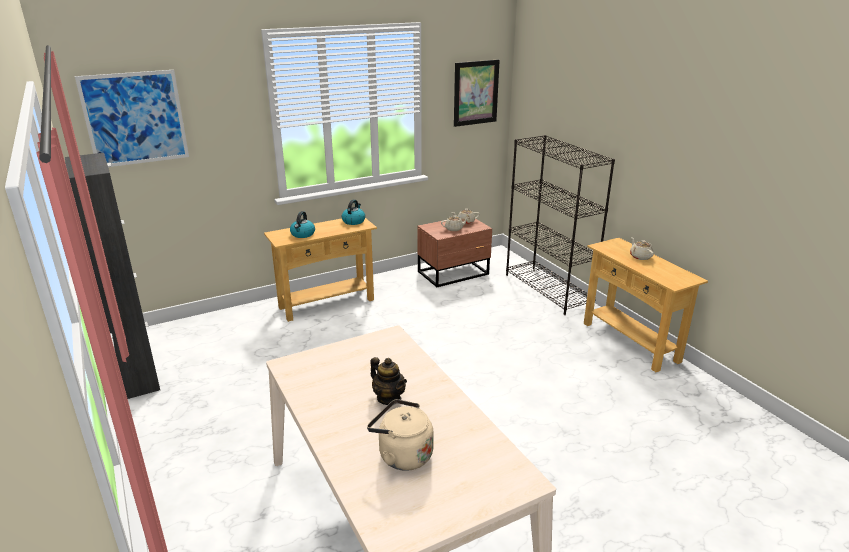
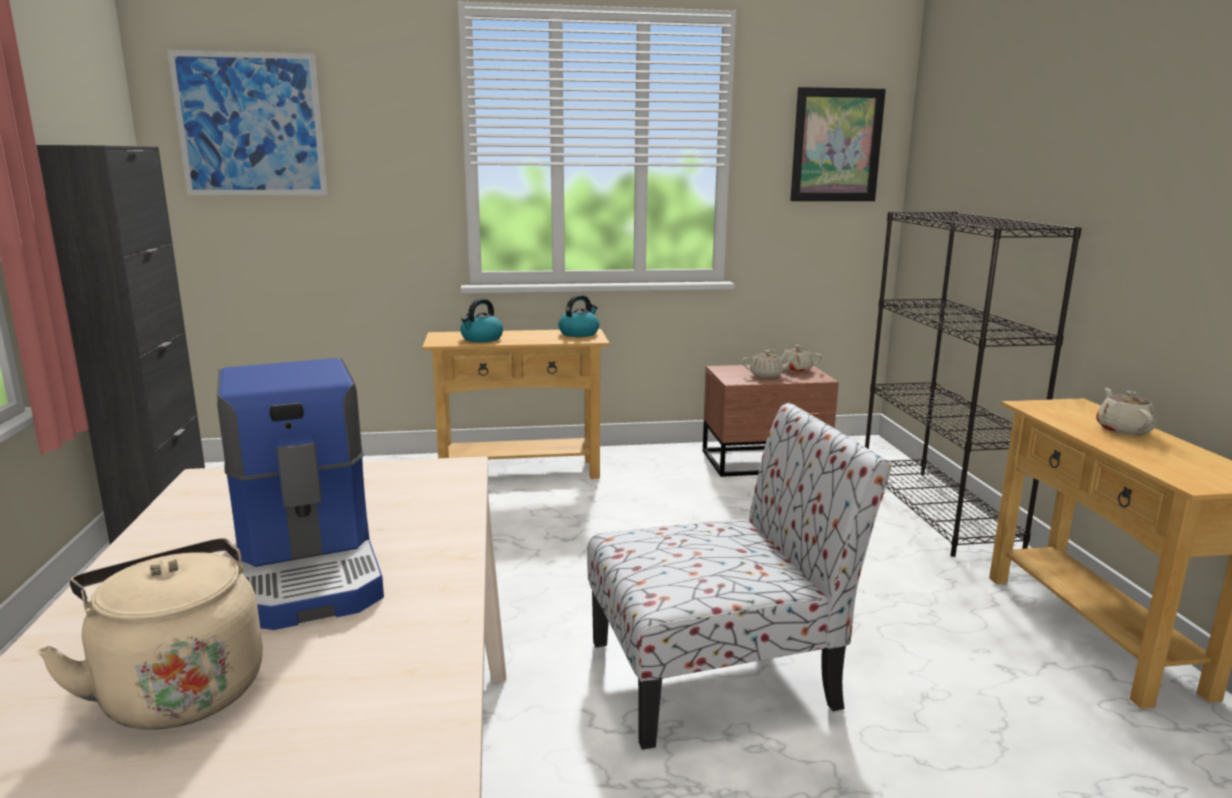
camera: 20 degrees right, 10 degrees down
(389, 398) = (311, 566): teapot -> coffee machine
(494, 395) = (718, 673): none -> chair

